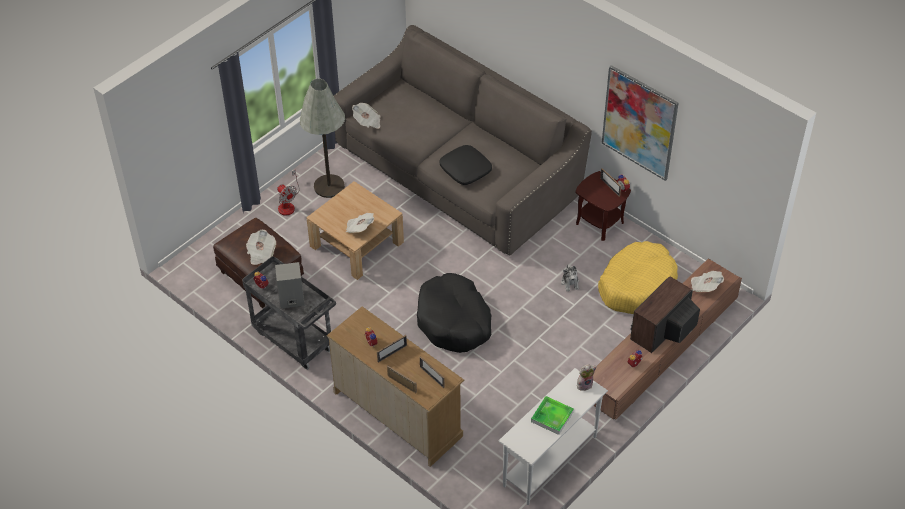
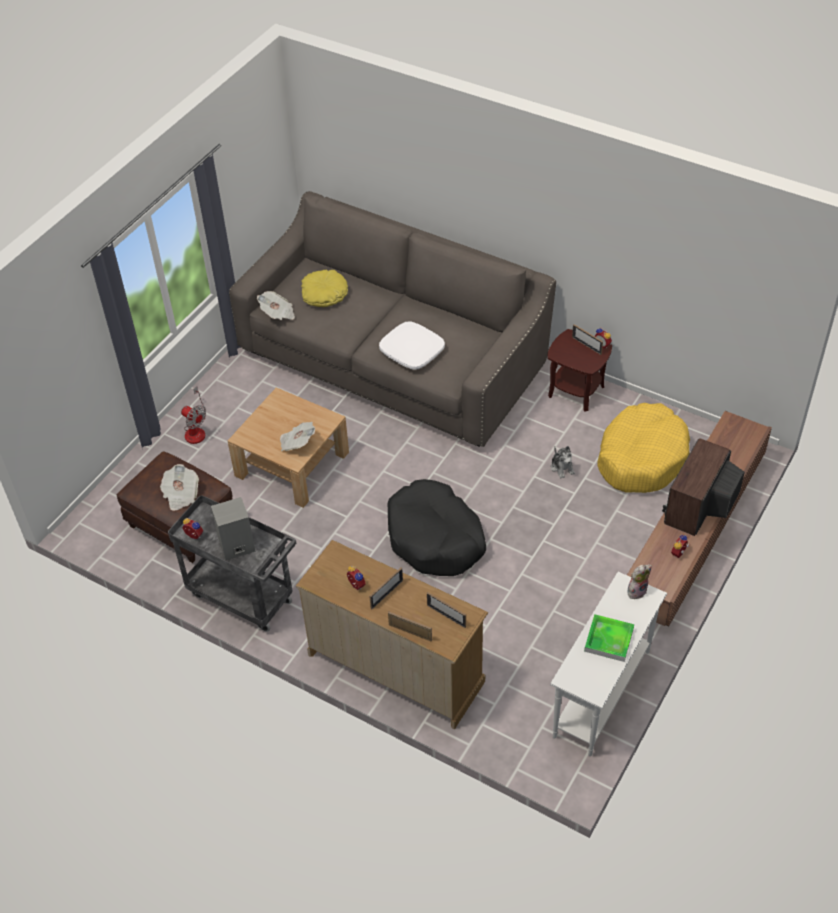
camera: 10 degrees left, 0 degrees up
(329, 186) = (241, 400): grey floor lamp -> none
(408, 112) = (325, 294): none -> yellow pillow
(466, 169) = (412, 351): black pillow -> white pillow
(639, 123) = (620, 259): picture -> none
(705, 287) = (732, 445): newspaper -> none

